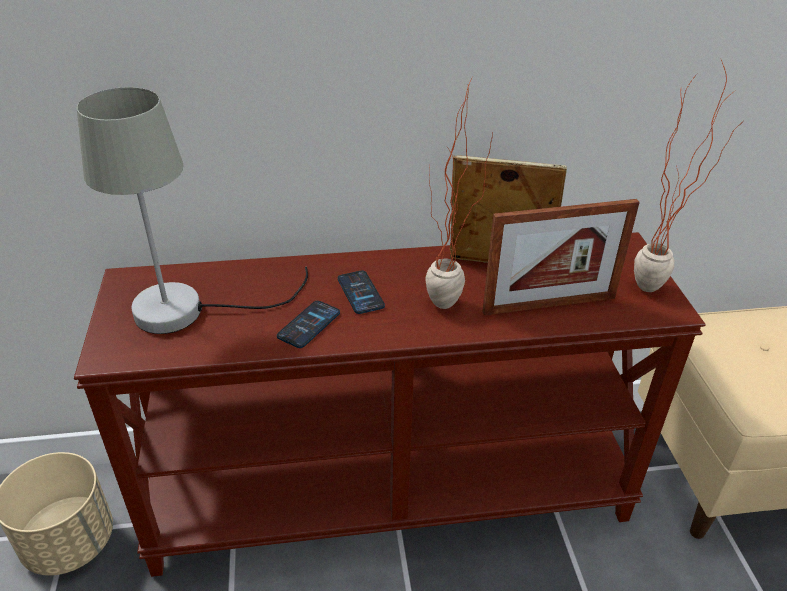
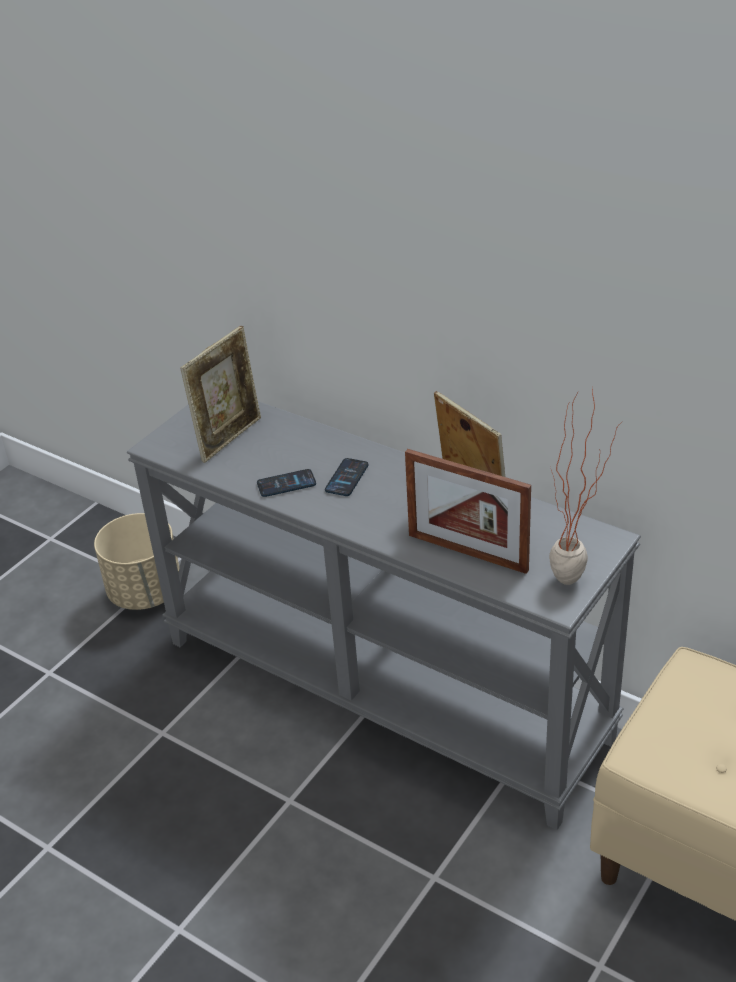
camera: 45 degrees right, 0 degrees up
(190, 309) = (229, 438): grey table lamp -> picture frame
(391, 491) = (385, 688): brown console table -> grey console table
(446, 311) = (386, 520): potted plant -> none

